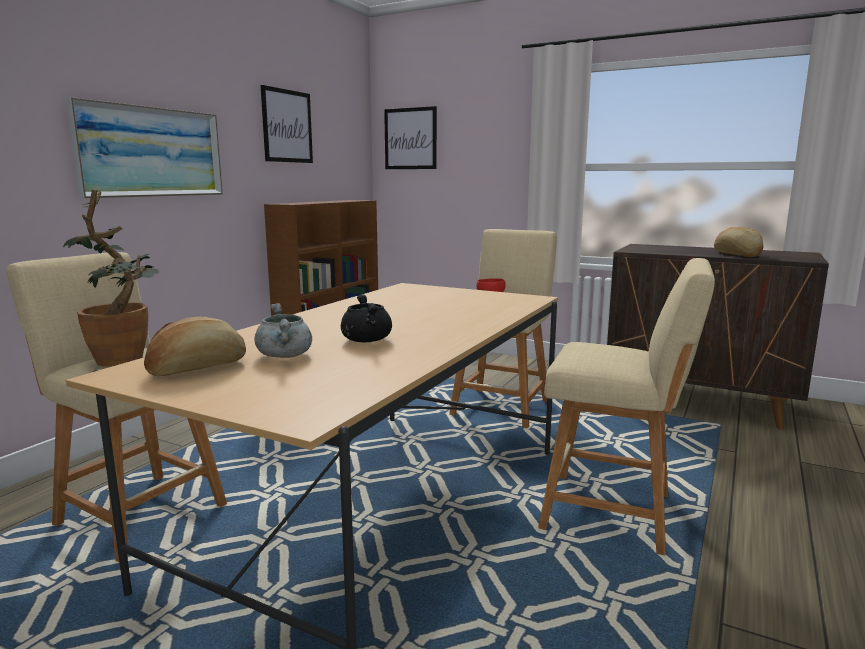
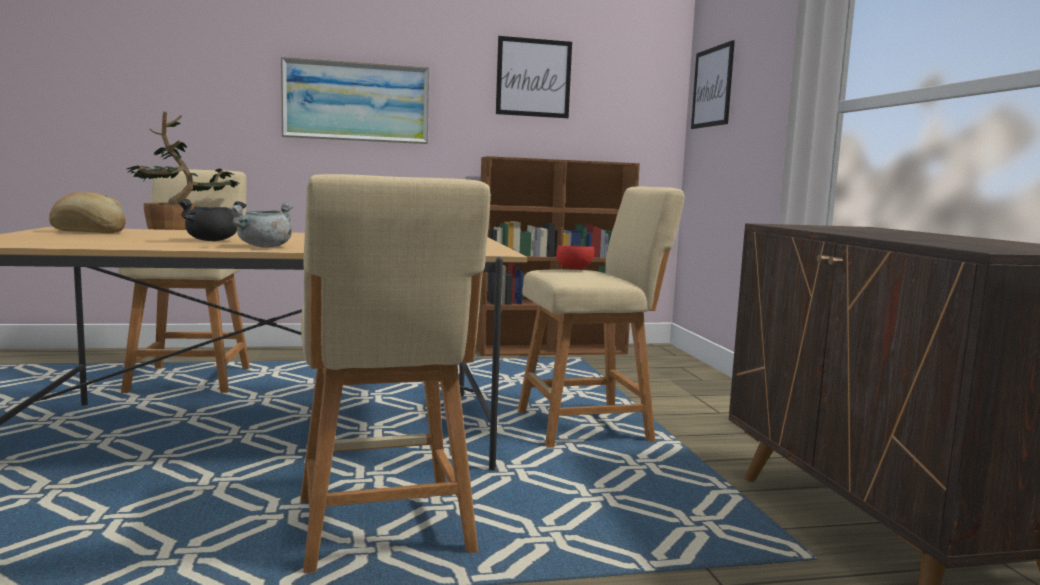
camera: 50 degrees right, 5 degrees down
(285, 356) = (139, 236): grey cooking pot -> grey cooking pot (264, 247)
(737, 255) = (908, 238): bread -> none

